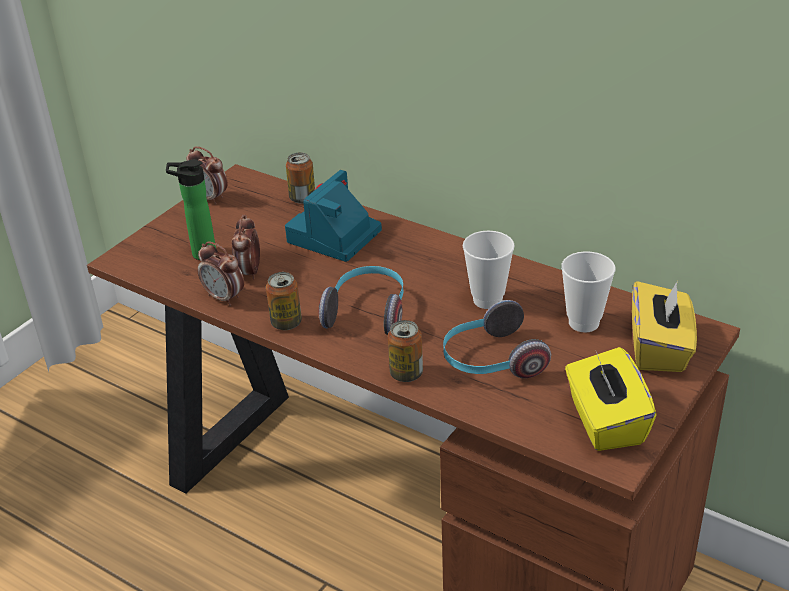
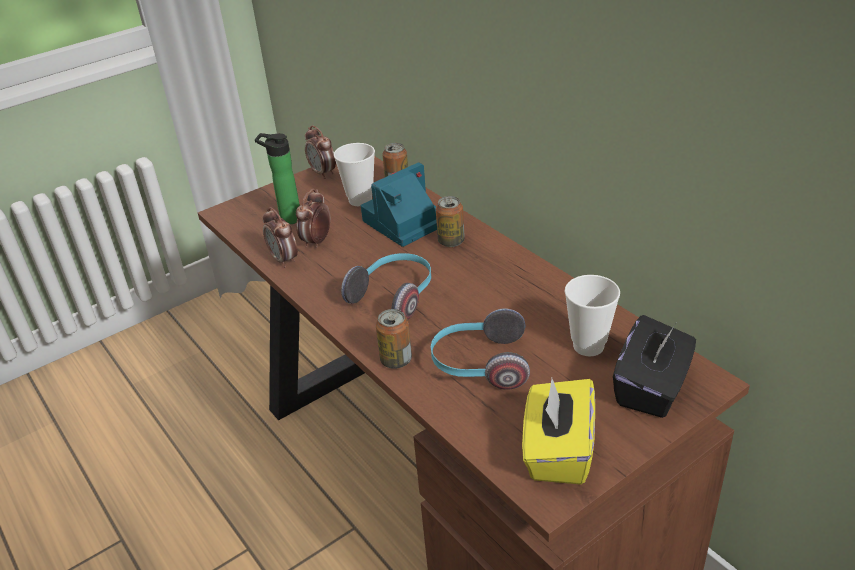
camera: 20 degrees right, 0 degrees up
(286, 323) = (321, 292): can -> can (451, 241)
(487, 300) = (508, 305): cup -> cup (360, 200)
(659, 348) = (652, 388): yellow tissue box -> black tissue box

